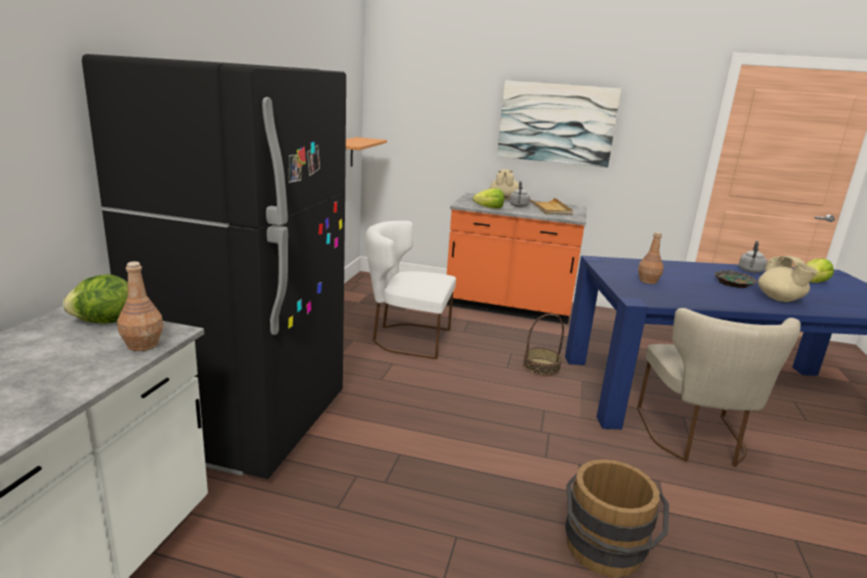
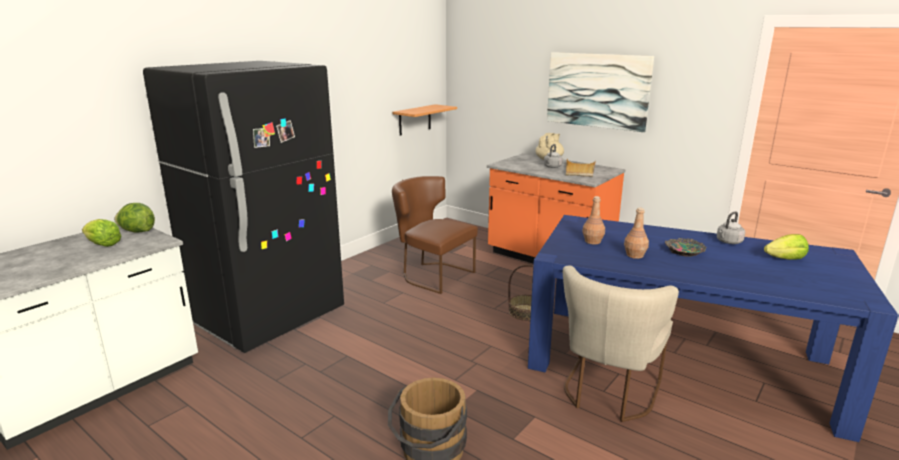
camera: 25 degrees right, 0 degrees up
(143, 344) = (139, 246): brown bottle -> brown bottle (634, 255)
(406, 338) = (432, 275): white chair -> brown chair
(489, 208) = (520, 168): lettuce -> lettuce (102, 244)
(780, 299) = (710, 270): beige teapot -> none

